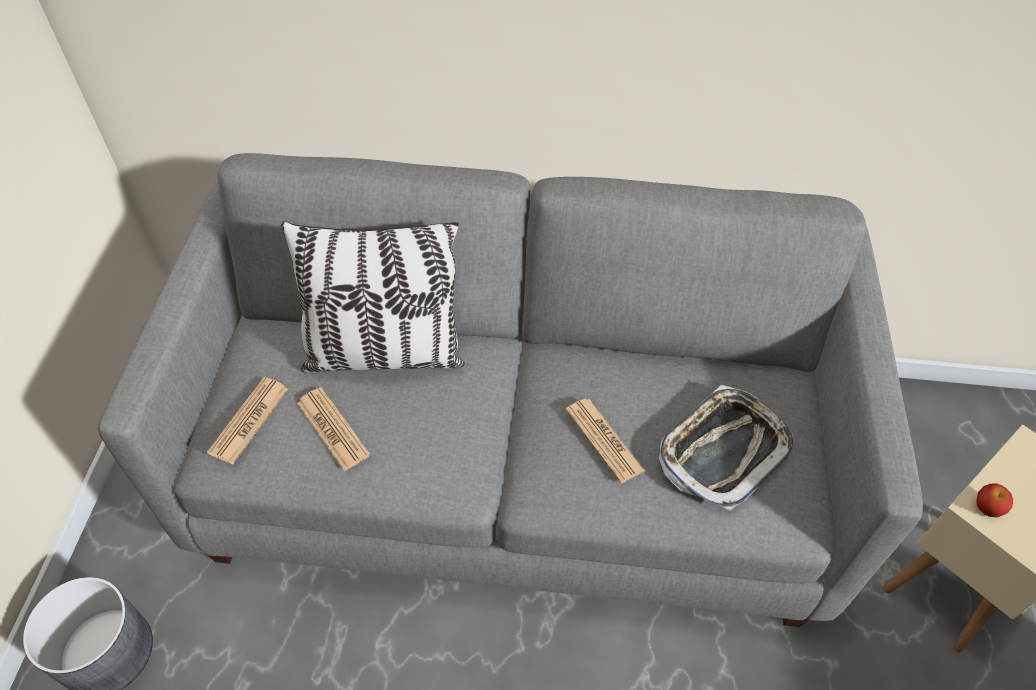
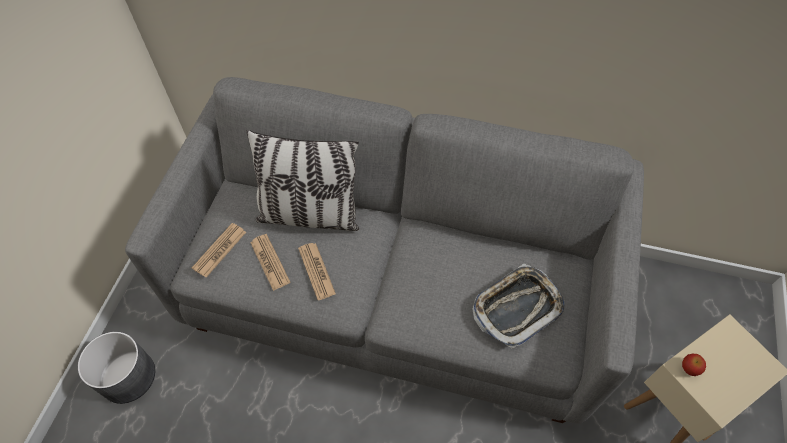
camera: 10 degrees right, 5 degrees up
(604, 440) = (440, 290): newspaper -> newspaper (316, 271)

